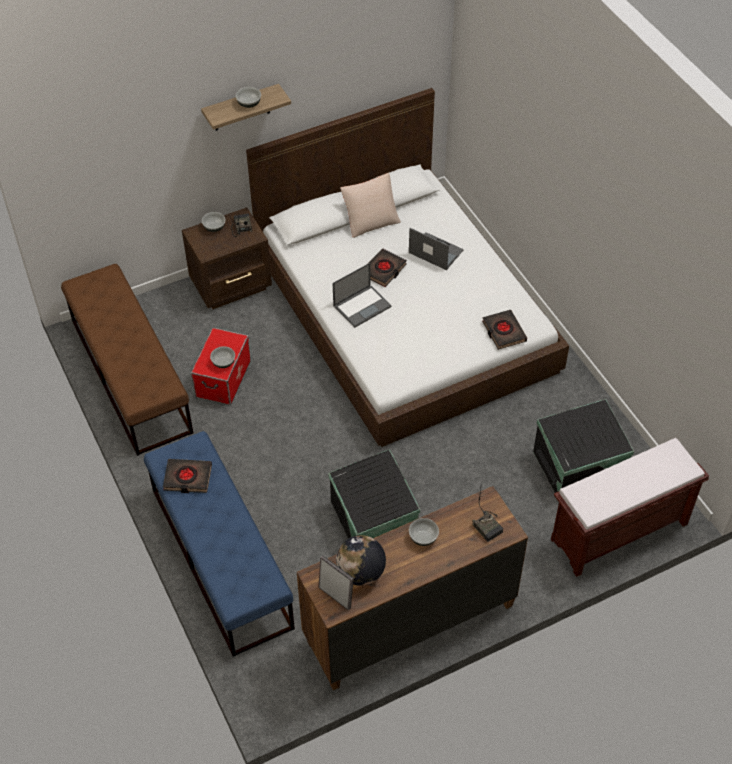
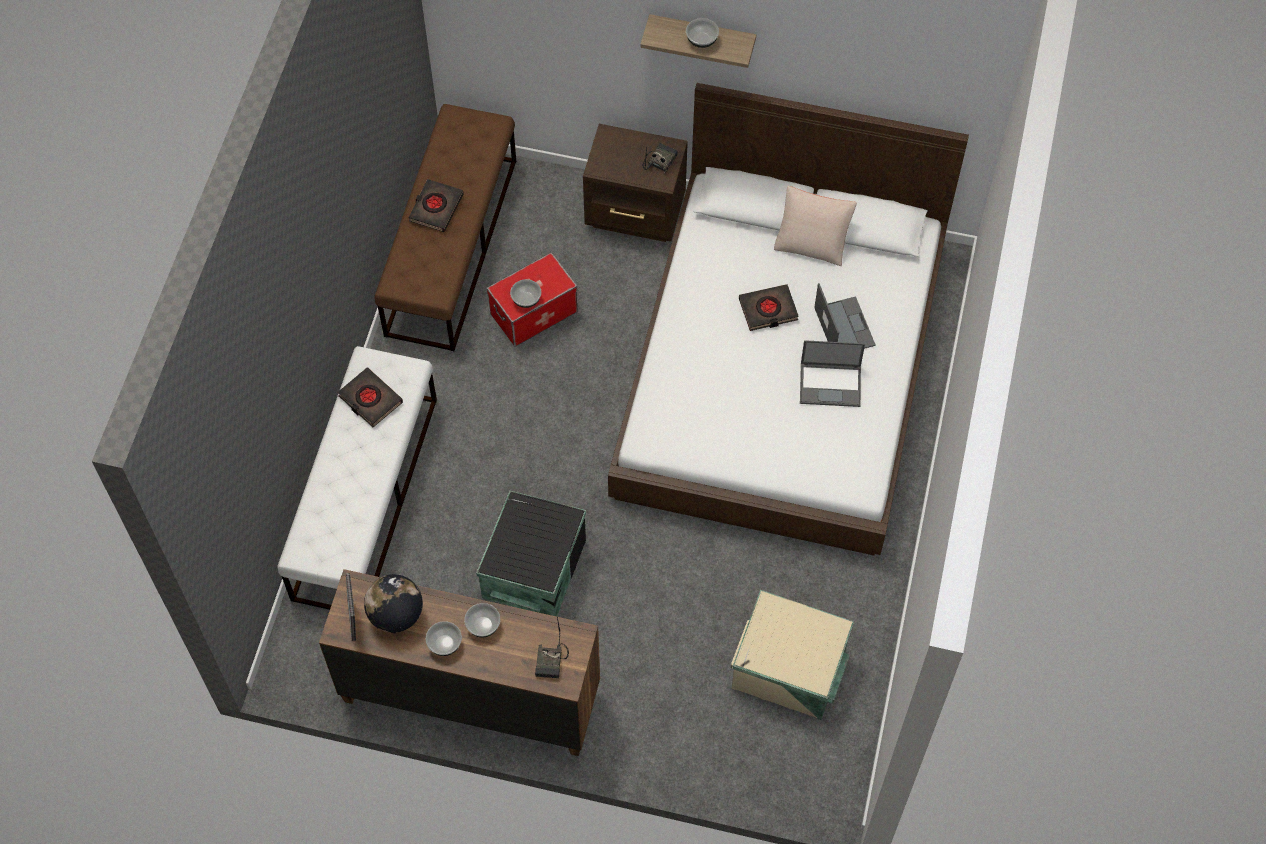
camera: 40 degrees right, 10 degrees up
(214, 227) = (633, 142): bowl -> bowl (445, 643)
(220, 557) = (365, 497): blue bench -> white bench
(362, 306) = (706, 336): laptop -> laptop (831, 384)
(503, 332) = (821, 470): black book -> black book (436, 208)
(580, 466) = (789, 671): black storage box -> beige storage box
(618, 533) = (755, 768): brown bench -> none

